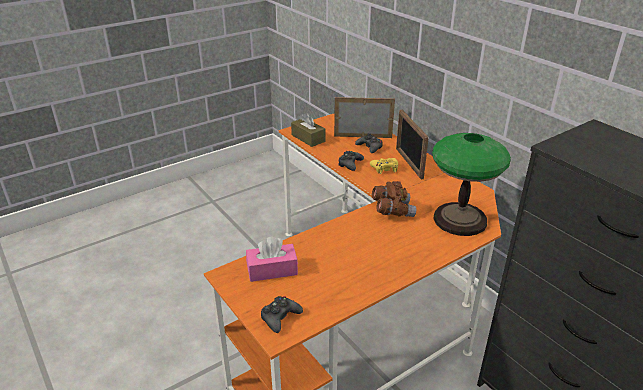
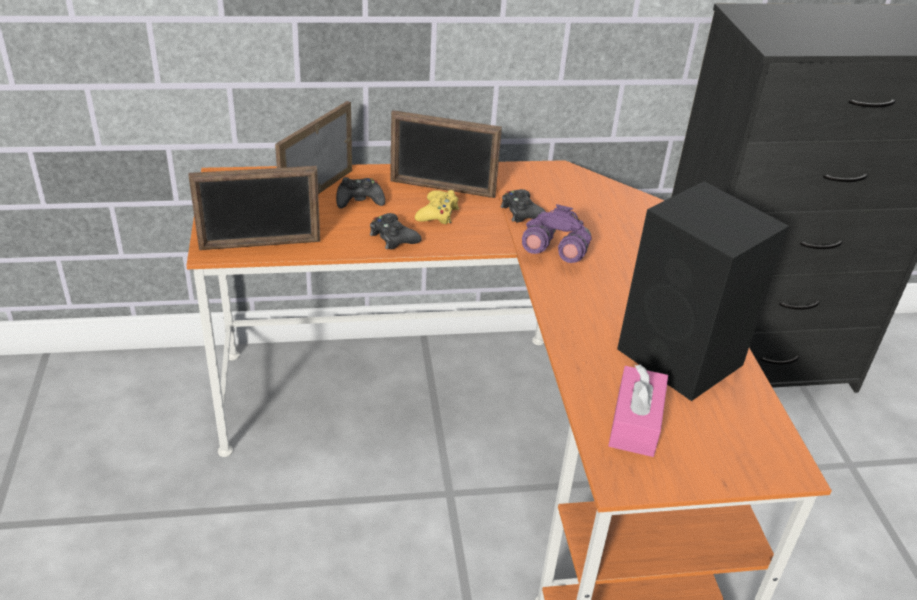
camera: 65 degrees left, 5 degrees up
(280, 317) = (752, 452): black game controller -> black game controller (522, 212)
(308, 138) = (260, 245): brown tissue box -> picture frame
(341, 275) = (682, 358): none -> black speaker
(392, 210) = (555, 253): brown binoculars -> purple binoculars
(459, 220) = (615, 213): table lamp -> none

